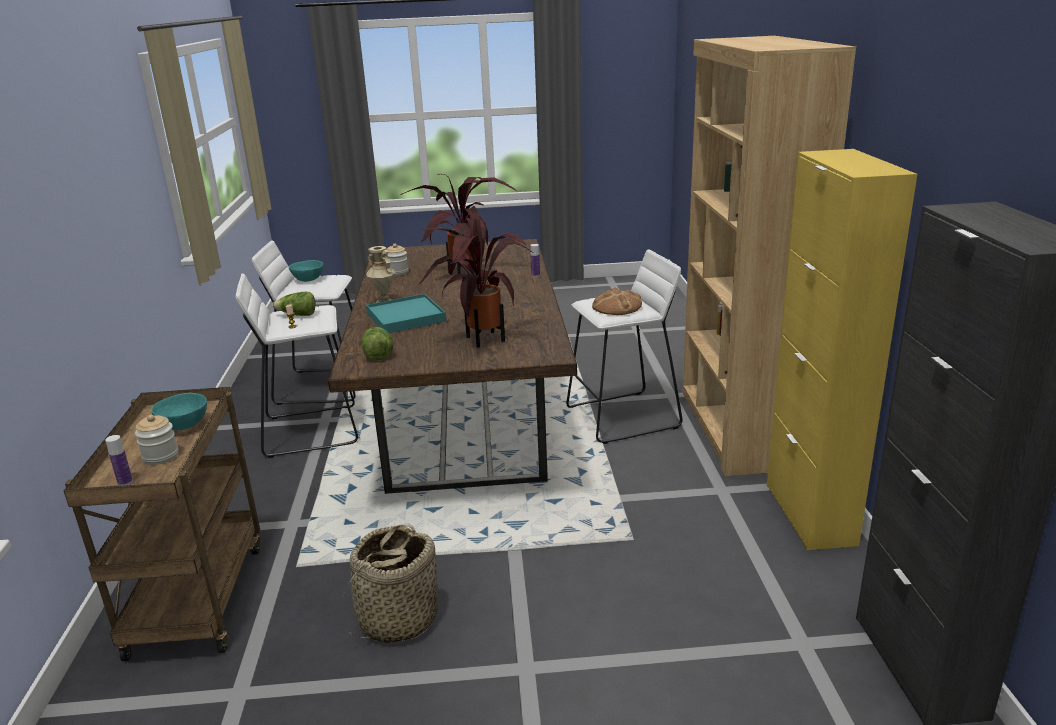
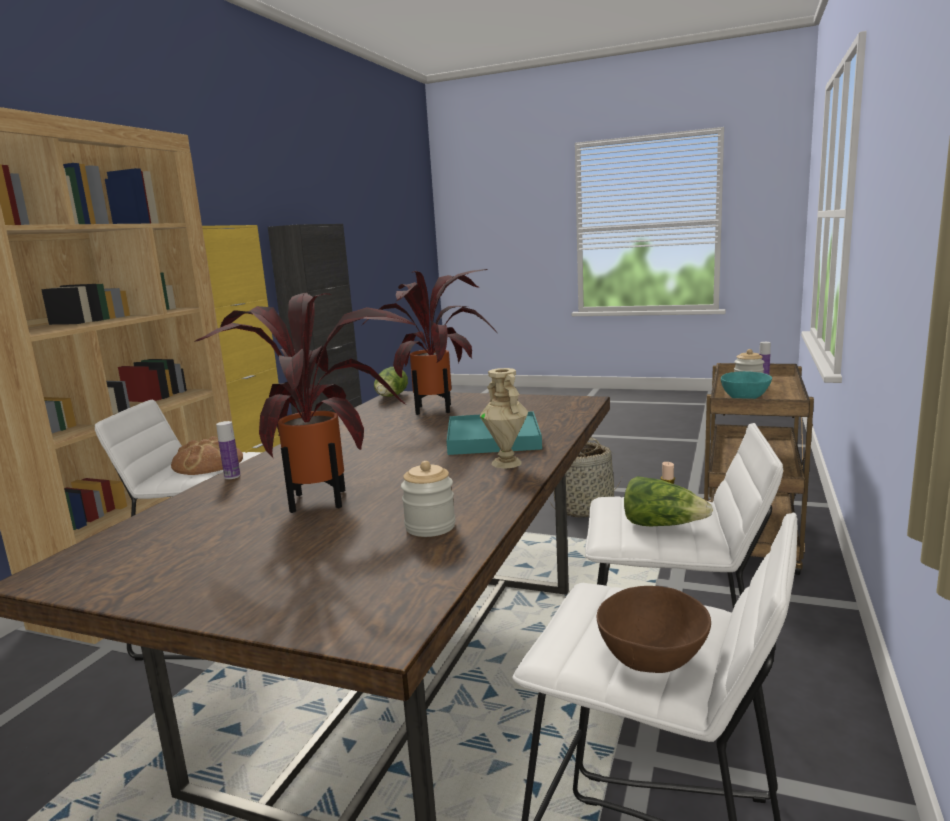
camera: 155 degrees left, 10 degrees down
(307, 280) = (654, 658): turquoise bowl -> brown bowl
(377, 354) = (552, 408): lettuce -> lettuce (391, 397)

